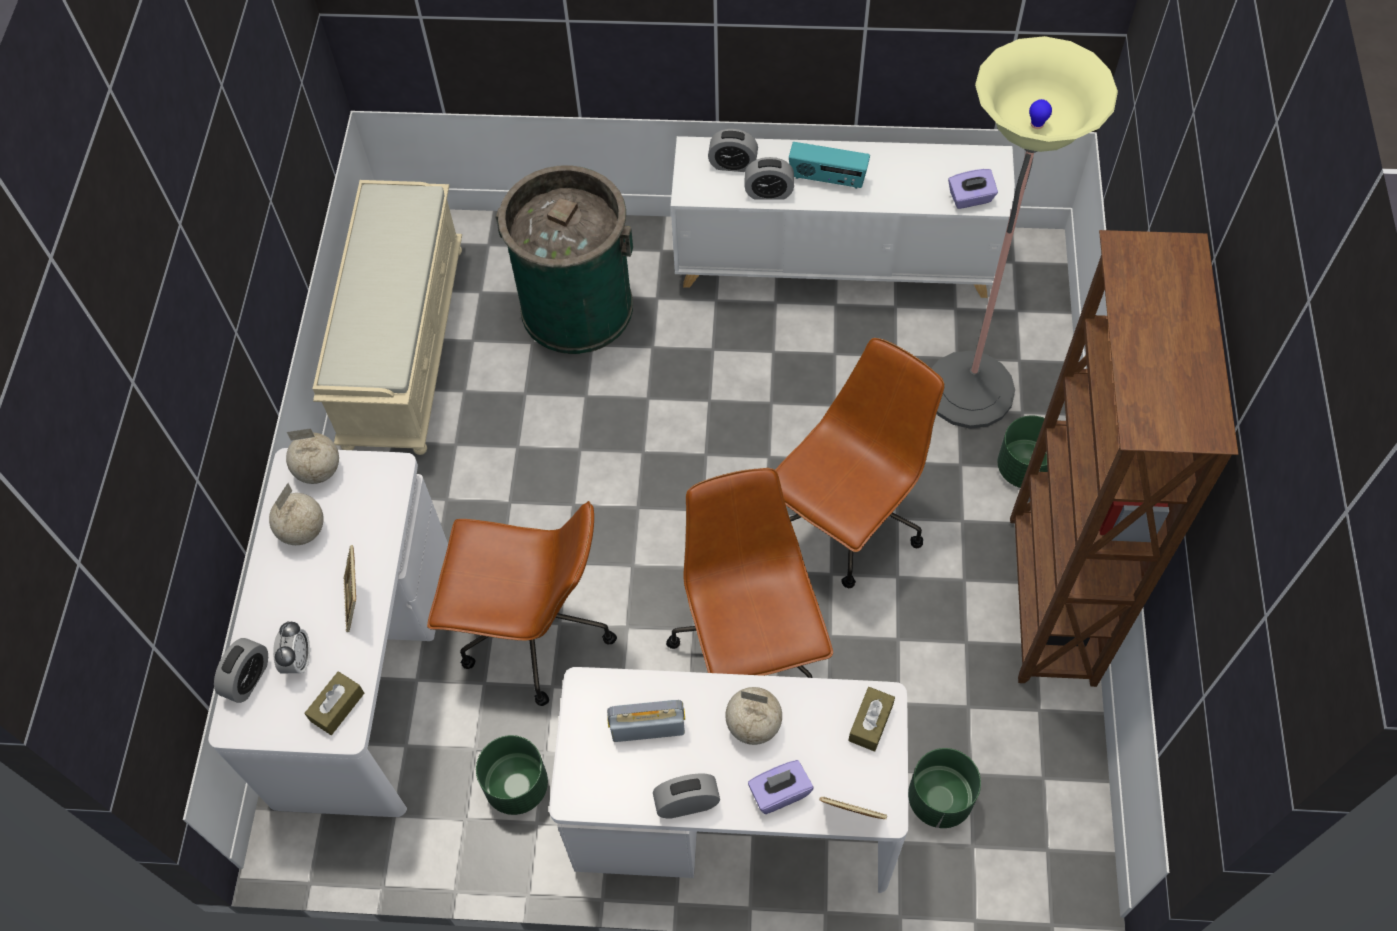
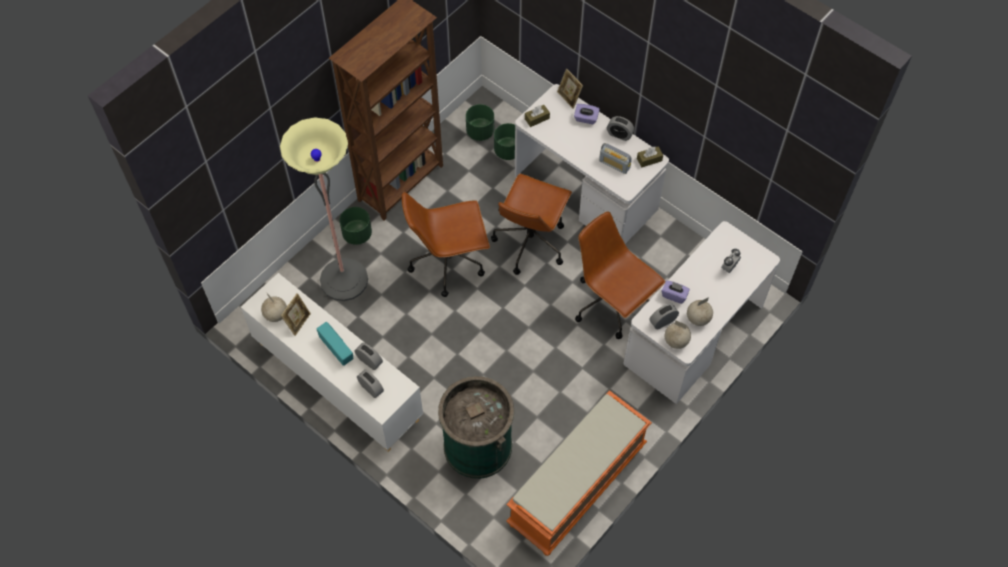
camera: 145 degrees left, 0 degrees up
(248, 679) = (752, 273): alarm clock -> alarm clock (663, 321)
(337, 707) = (723, 241): brown tissue box -> brown tissue box (649, 159)
(357, 603) = (693, 275): picture frame -> picture frame (298, 322)
(403, 345) = (577, 486): beige bench -> orange bench
(516, 786) = (659, 252): green planter -> green planter (480, 131)
(753, 724) = (577, 142): globe -> globe (276, 315)
(970, 198) = (287, 294): purple tissue box -> purple tissue box (674, 295)

